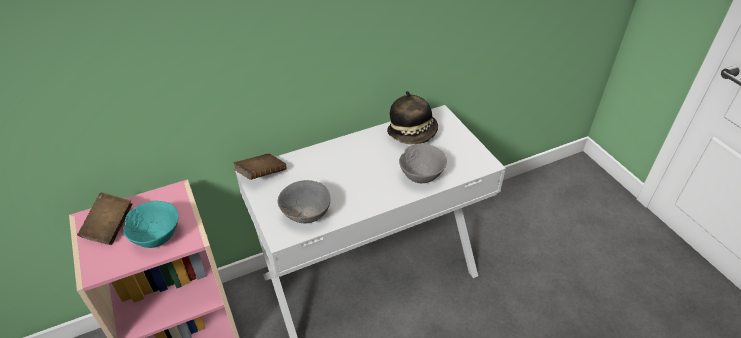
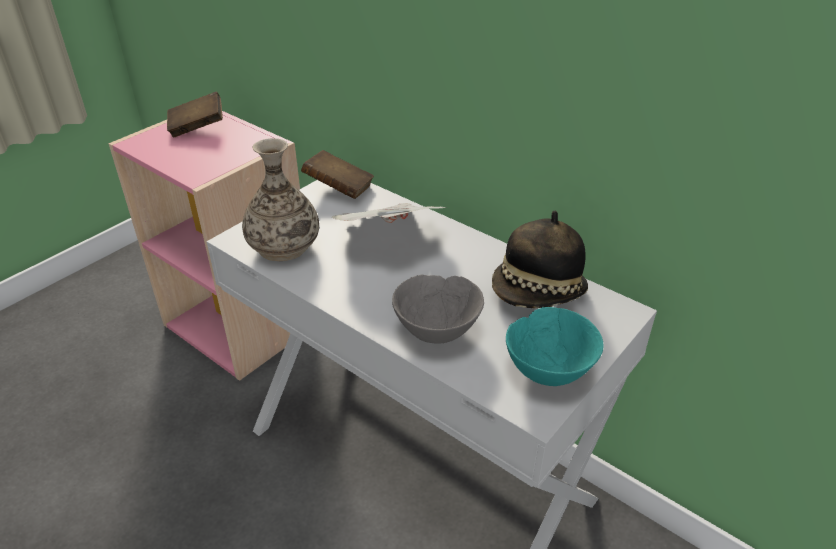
camera: 65 degrees right, 5 degrees down
(157, 237) = (193, 157): turquoise bowl -> turquoise bowl (548, 371)
(306, 215) = (284, 246): grey bowl -> vase
(330, 168) = (390, 237): none -> newspaper

